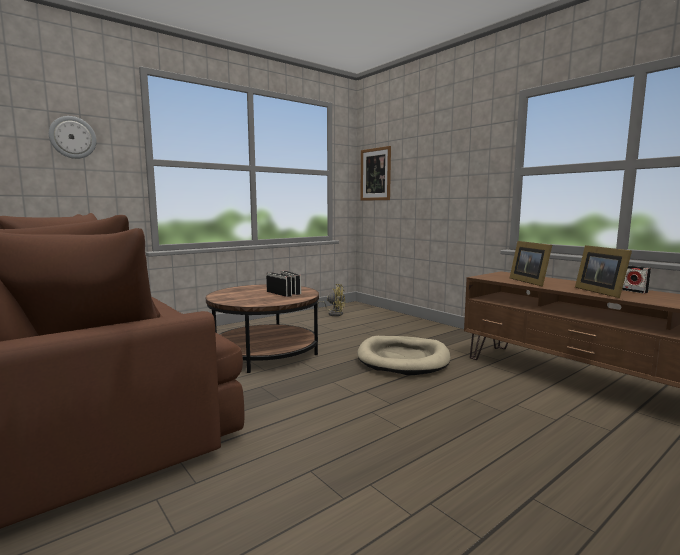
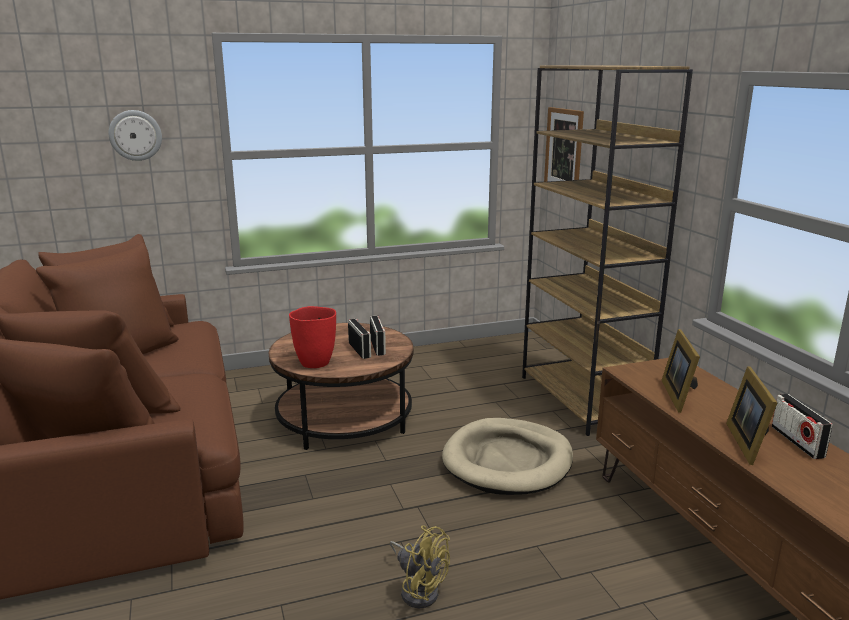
camera: 20 degrees right, 10 degrees up
(251, 301) = (315, 363): none -> red vase
(334, 314) = (481, 355): yellow fan -> yellow fan (418, 589)
(418, 326) = (583, 399): none -> brown bookcase

